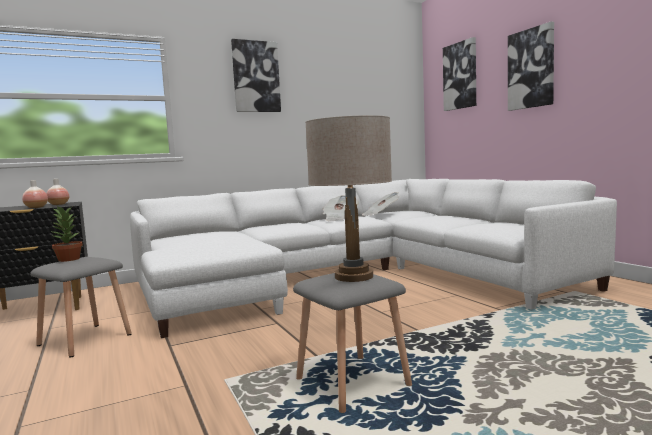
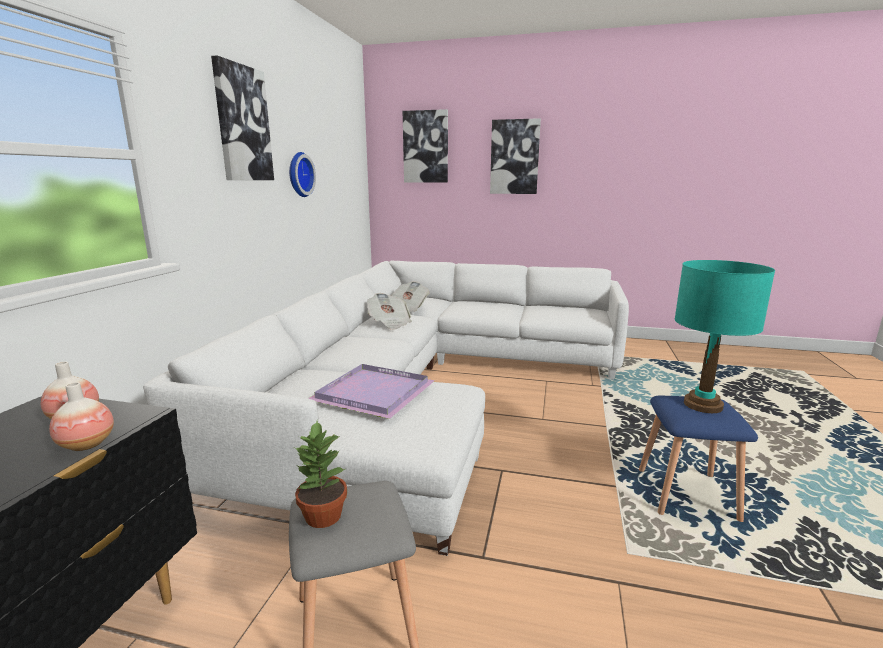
camera: 50 degrees left, 10 degrees up
(215, 238) = (373, 392): none -> purple tray
(316, 108) = (299, 174): none -> wall clock
(351, 383) = (688, 495): grey stool -> blue stool
(353, 276) = (703, 405): beige table lamp -> turquoise table lamp

